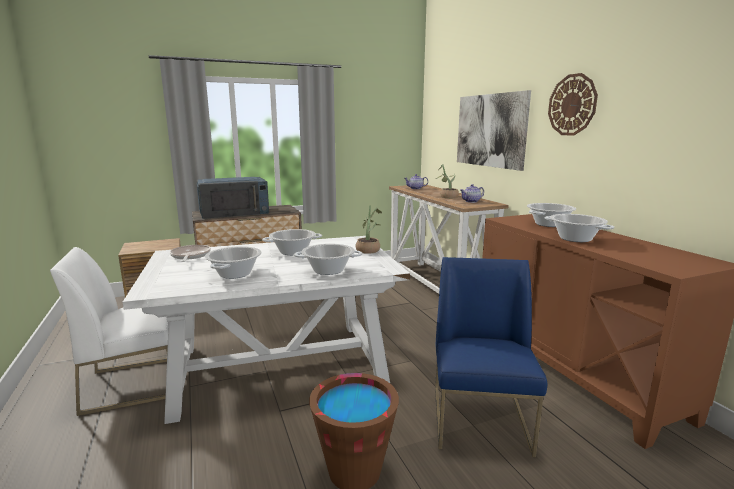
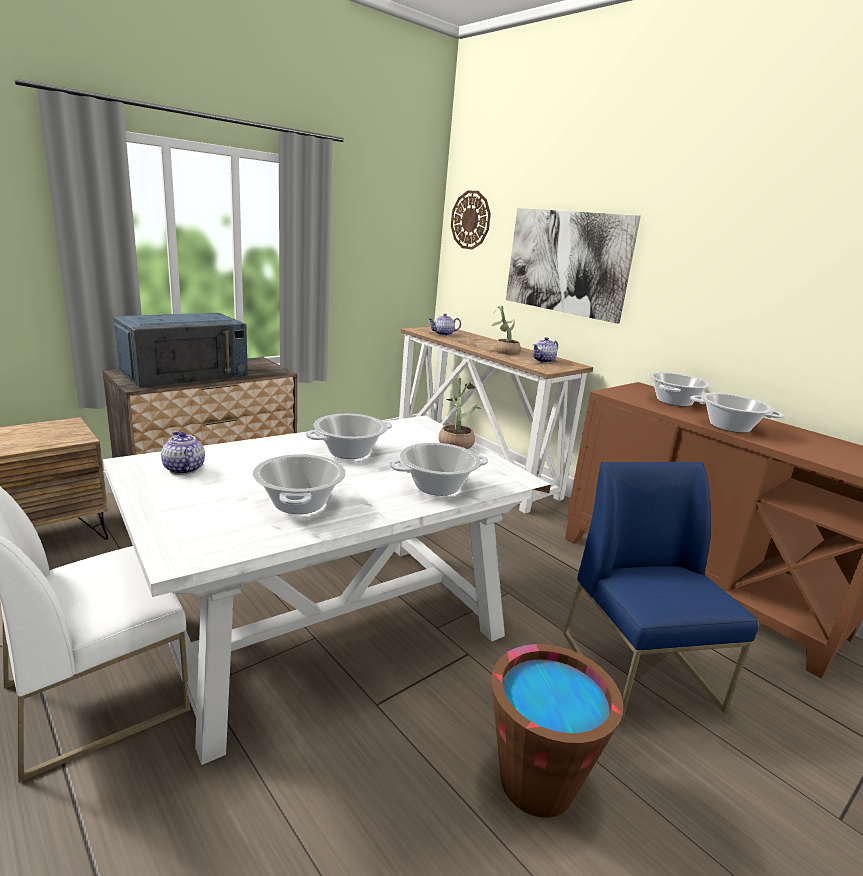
camera: 20 degrees left, 5 degrees up
(190, 256) = (183, 469): frying pan -> teapot
(572, 105) = (705, 245): wall clock -> wall clock (470, 220)

